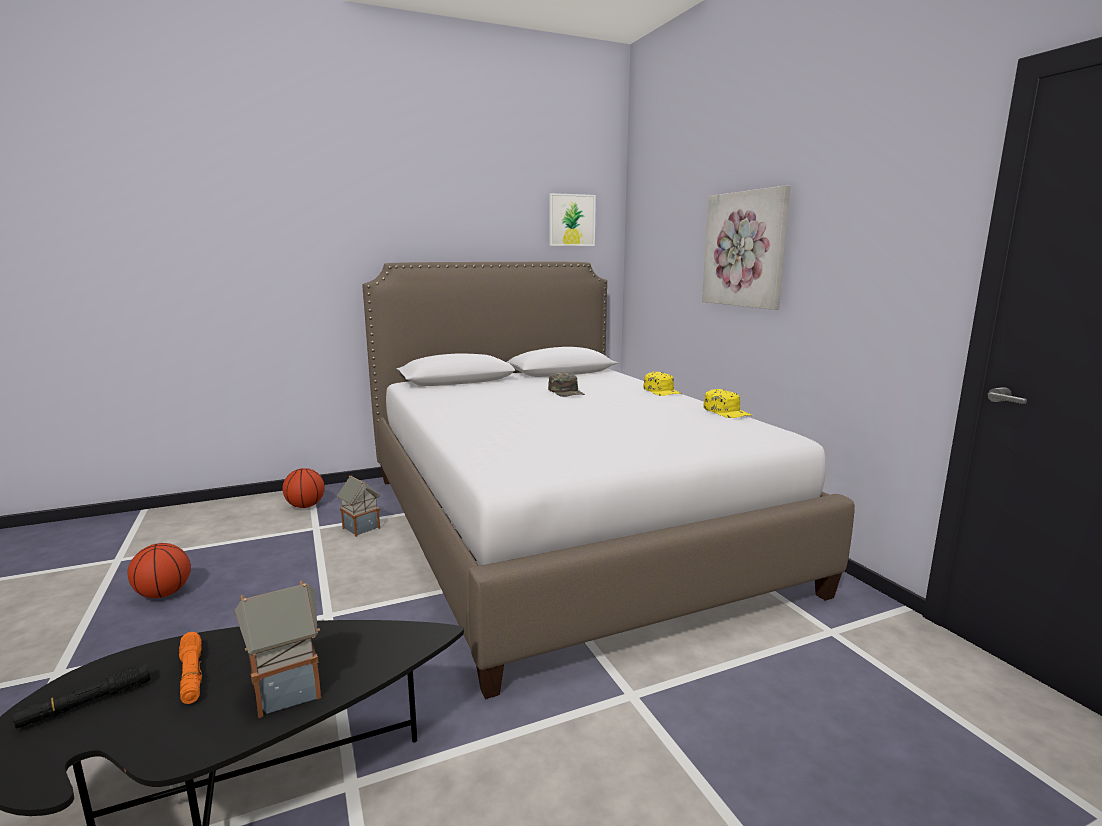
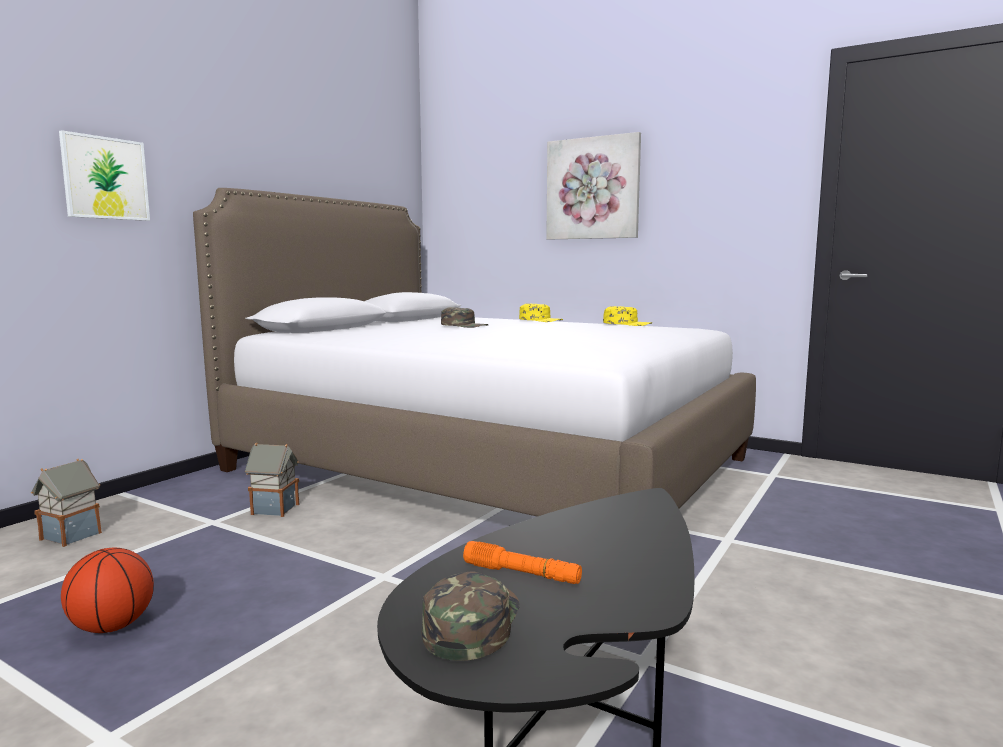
camera: 35 degrees left, 5 degrees down
(86, 703) = (471, 623): black flashlight -> green cap
(288, 689) = (630, 551): toy house -> toy house (72, 535)
(305, 506) = (154, 509): basketball -> none
(571, 220) = (381, 162): picture -> picture (105, 178)

